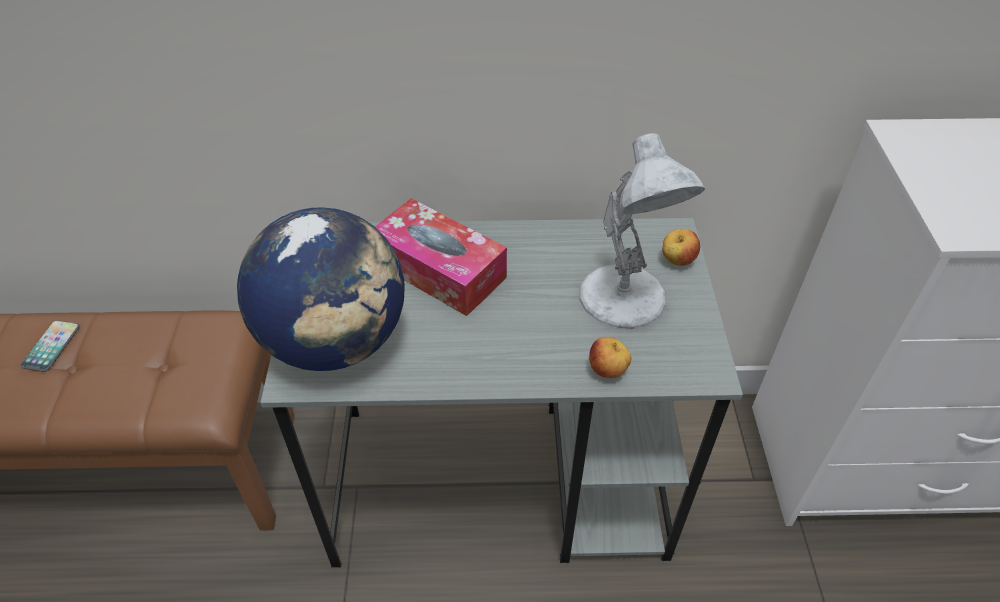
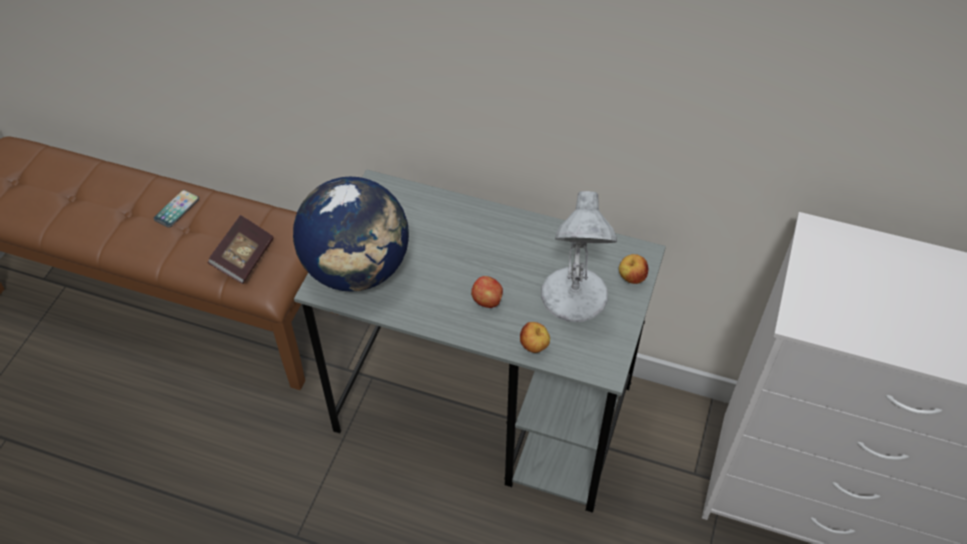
camera: 20 degrees right, 5 degrees up
(163, 381) = (244, 258): none -> book
(439, 270) = (450, 235): tissue box -> none
(522, 333) = (487, 301): none -> apple

